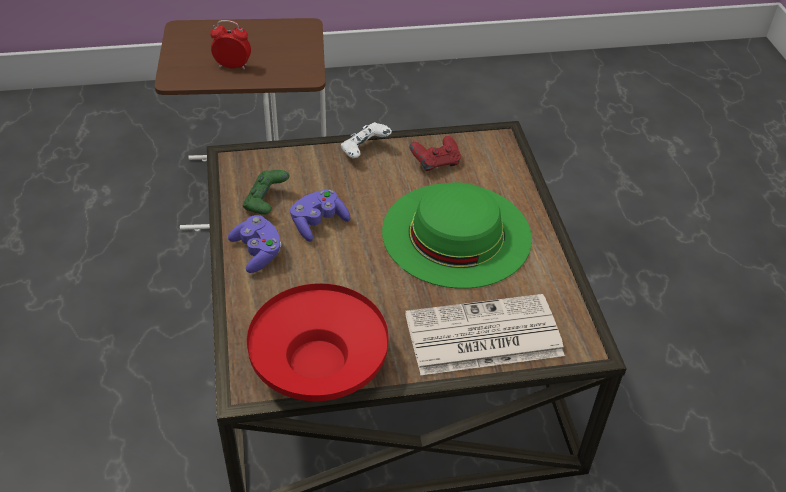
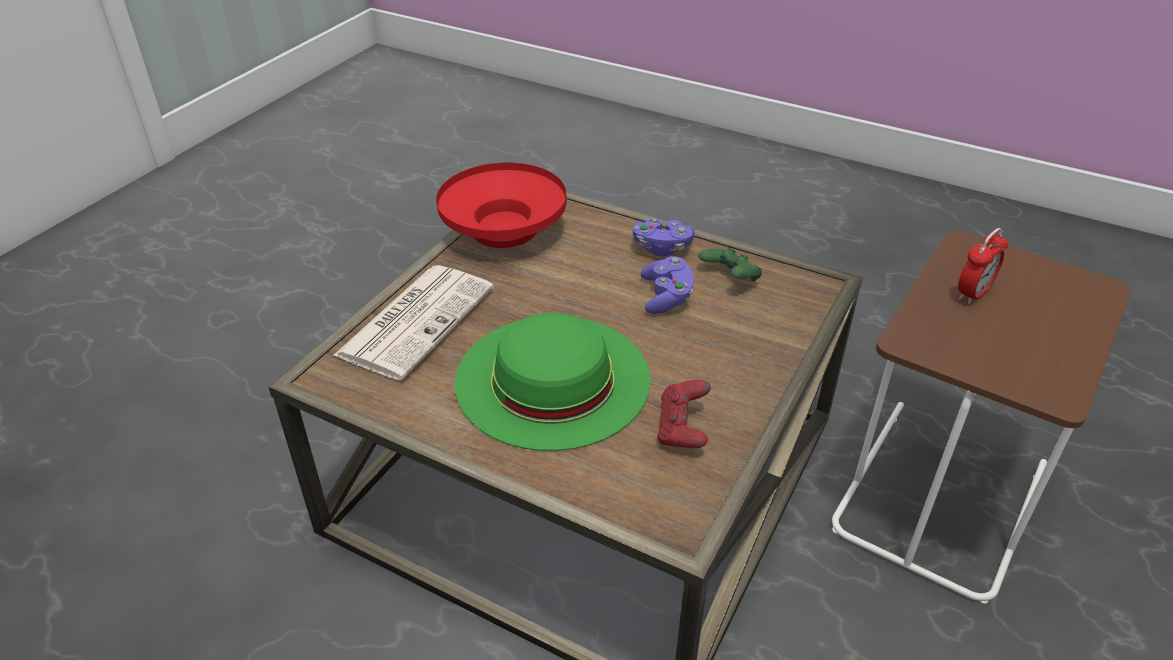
camera: 130 degrees right, 5 degrees down
(364, 151) = (758, 381): white game controller -> none

